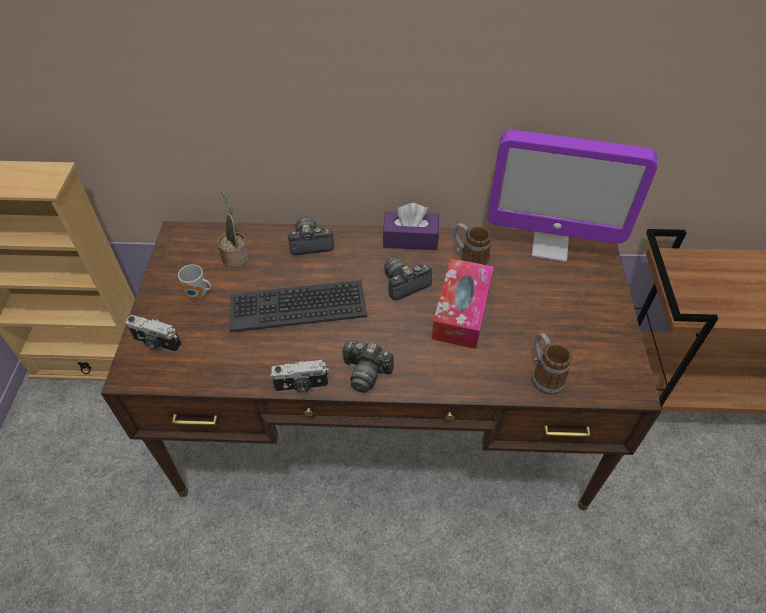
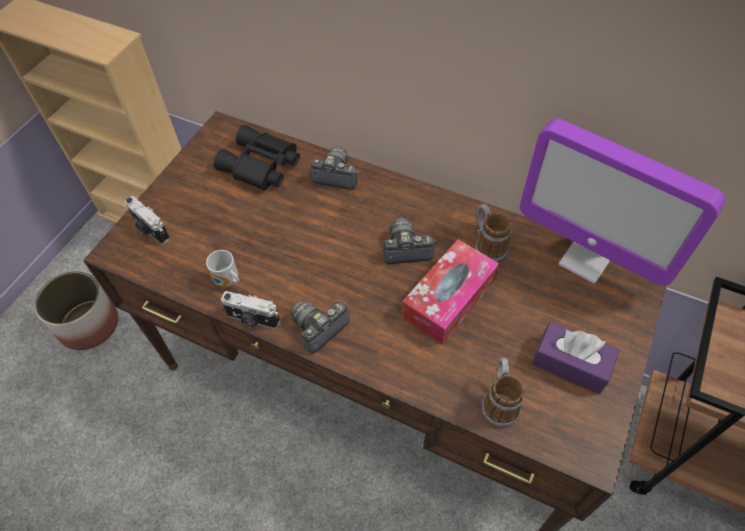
camera: 25 degrees right, 5 degrees up
(71, 486) = (89, 324): none -> planter
(198, 295) = (208, 195): mug -> mug (227, 282)
(235, 256) = (260, 166): potted plant -> black binoculars
(298, 305) = (291, 236): keyboard -> none
(366, 372) = (319, 328): camera -> camera turned 90 degrees clockwise
(410, 239) = (438, 202): purple tissue box -> purple tissue box (571, 364)

